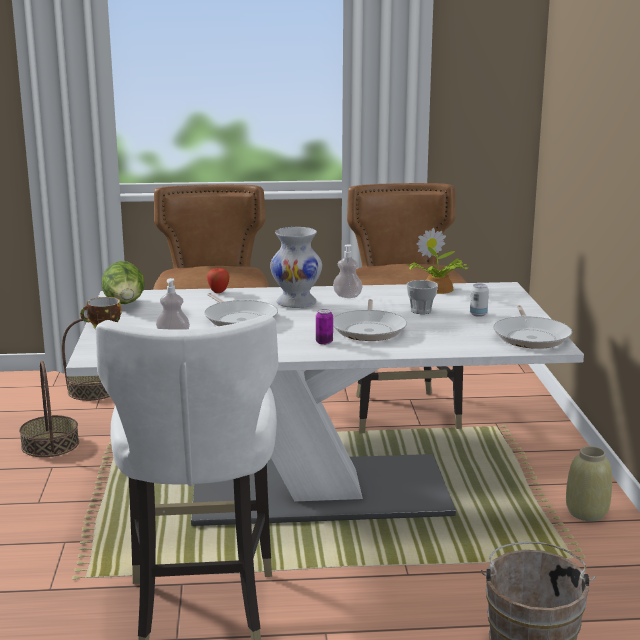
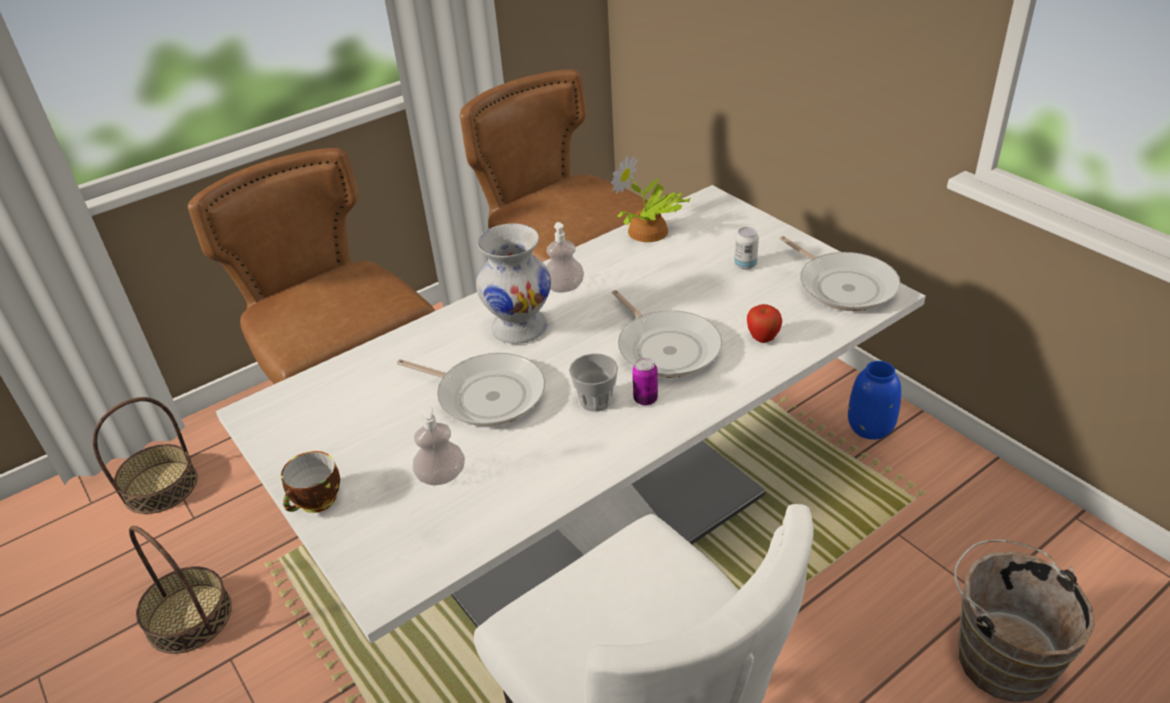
camera: 30 degrees left, 20 degrees up
(125, 305) = (292, 431): lettuce -> none
(218, 292) = (392, 344): apple -> apple (762, 339)
(421, 311) = (679, 283): cup -> cup (595, 401)
(587, 513) = (871, 427): beige vase -> blue vase

